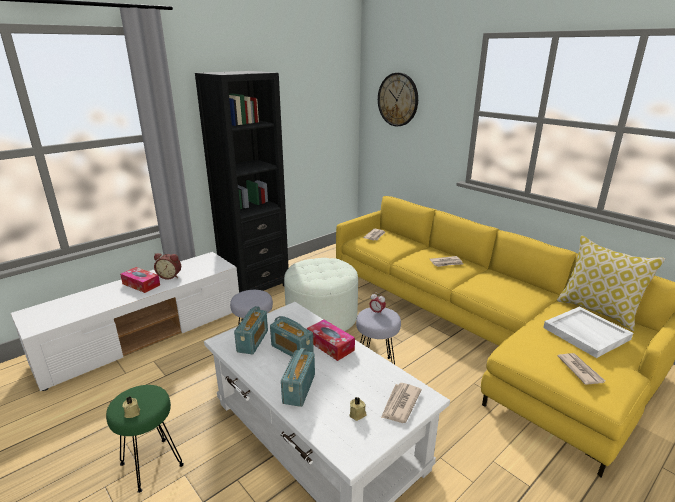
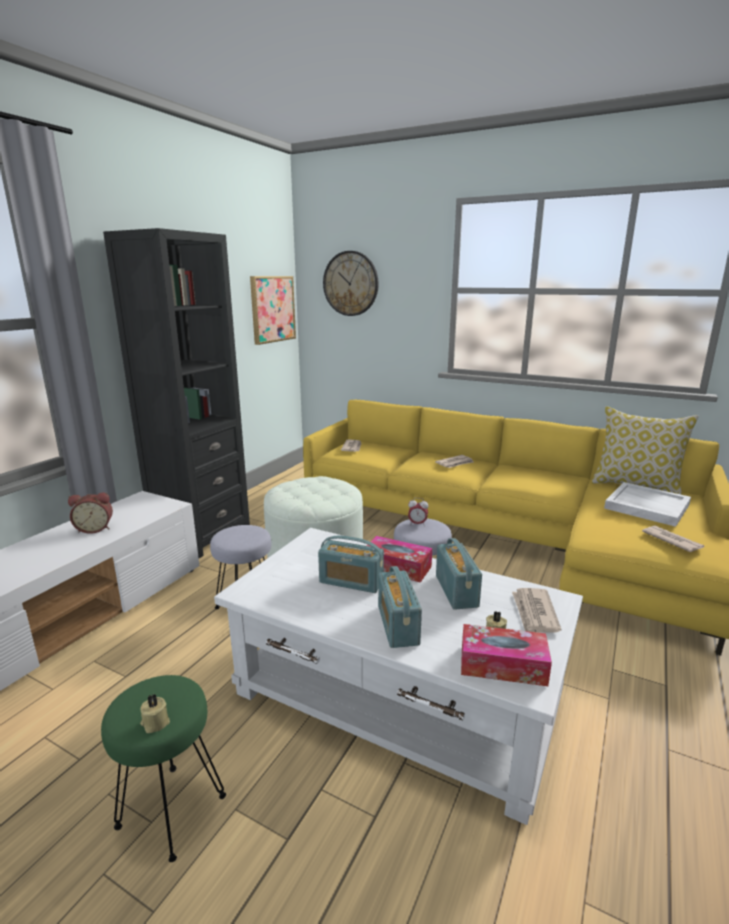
camera: 20 degrees left, 5 degrees down
(141, 284) = (52, 546): tissue box -> tissue box (502, 665)
(253, 341) = (289, 582): radio -> radio (456, 591)
(335, 117) = (272, 309): none -> picture

